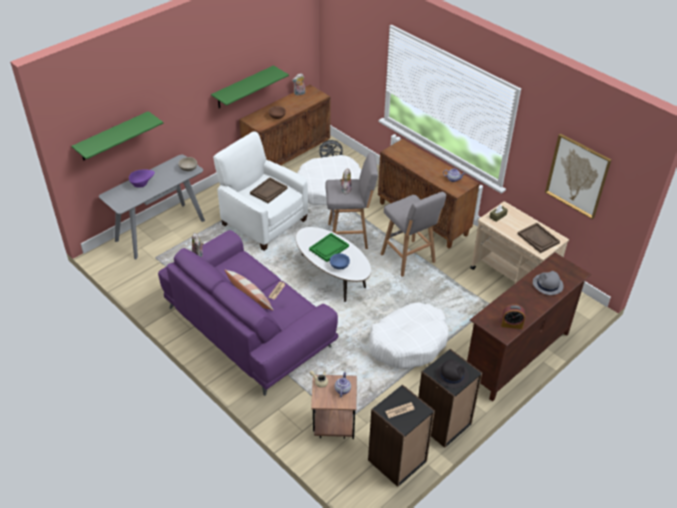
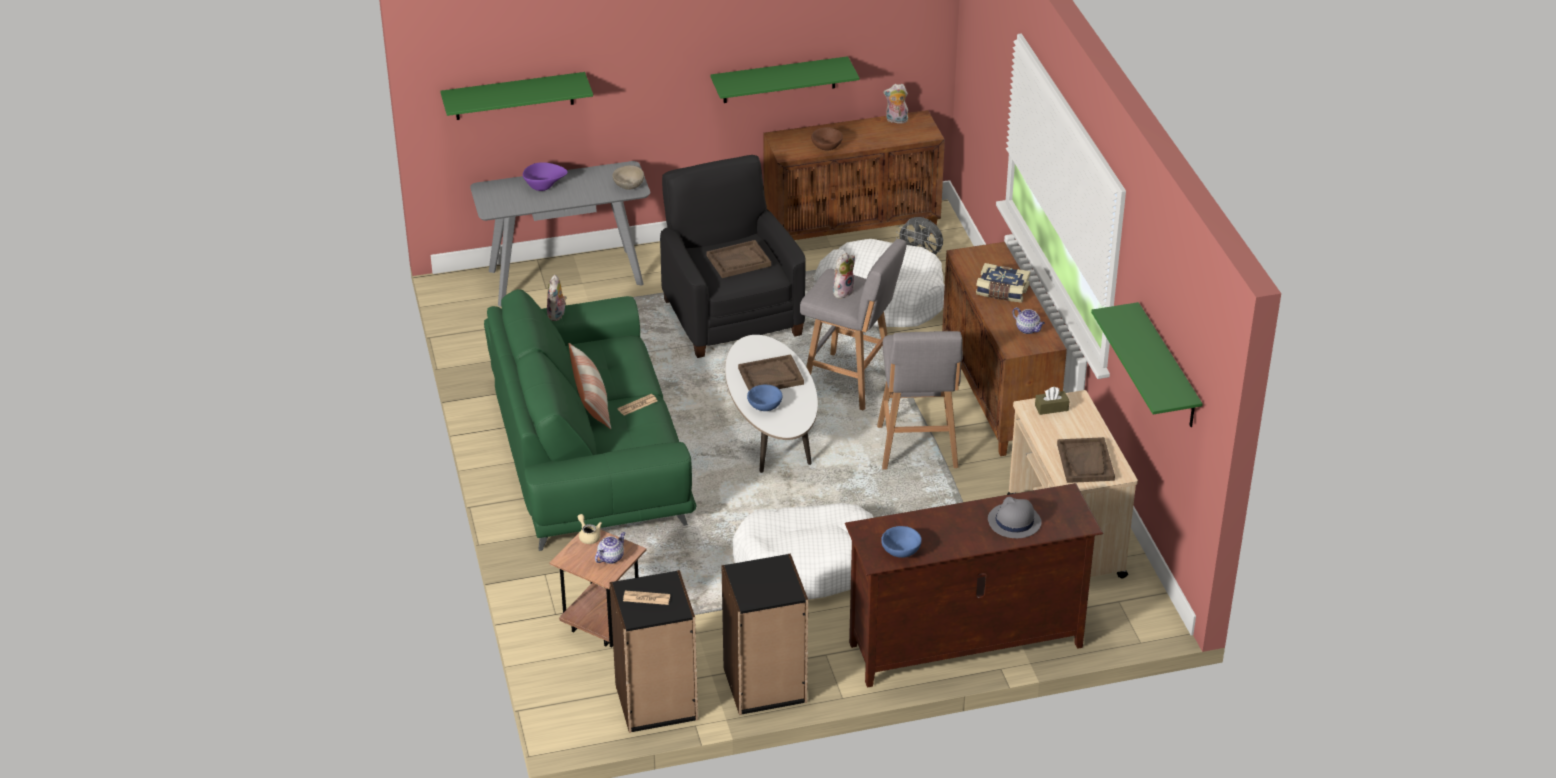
camera: 30 degrees right, 5 degrees down
(249, 327) = (589, 454): purple sofa -> green sofa
(263, 222) = (731, 316): white armchair -> black armchair
(329, 248) = (770, 376): green tray -> brown tray
(424, 164) = (1002, 291): none -> book
(452, 374) = (761, 585): black hat -> none
(511, 324) = (901, 551): alarm clock -> blue bowl
(577, 176) = (1167, 368): picture -> green shelf

